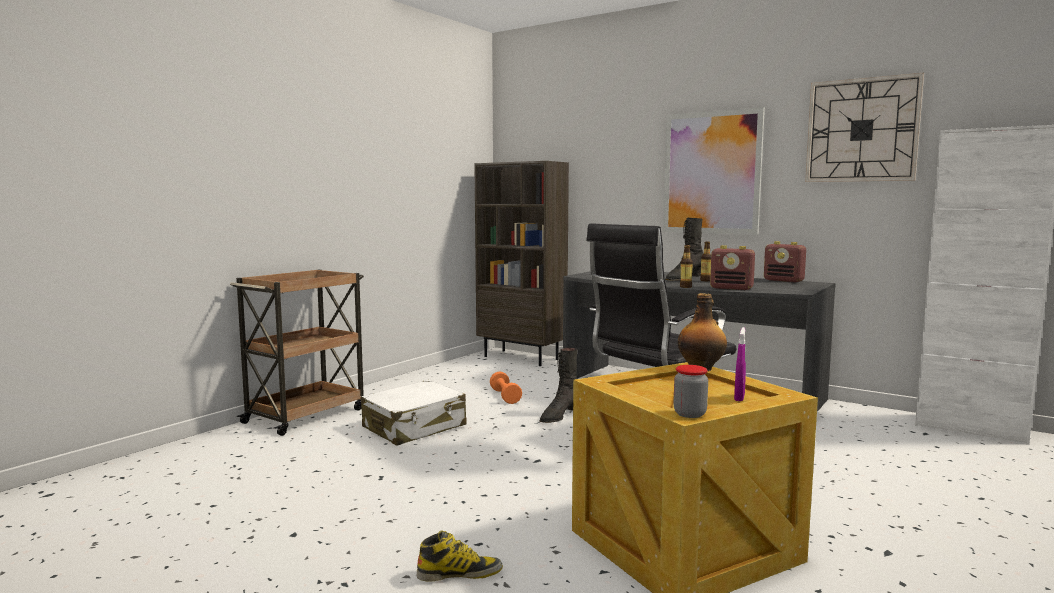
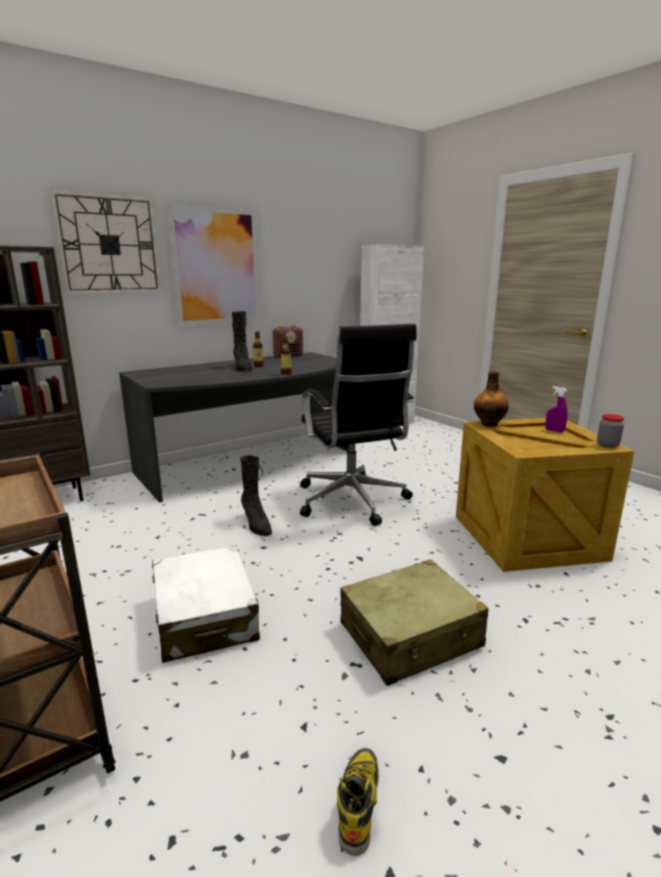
camera: 70 degrees left, 10 degrees up
(424, 492) = (410, 636): none -> beige suitcase
(459, 573) = (578, 639): boot -> boot (358, 801)
(505, 396) = (163, 539): orange dumbbell -> none
(732, 288) = (310, 368): radio -> none
(862, 130) = (318, 238): wall clock -> wall clock (109, 245)

